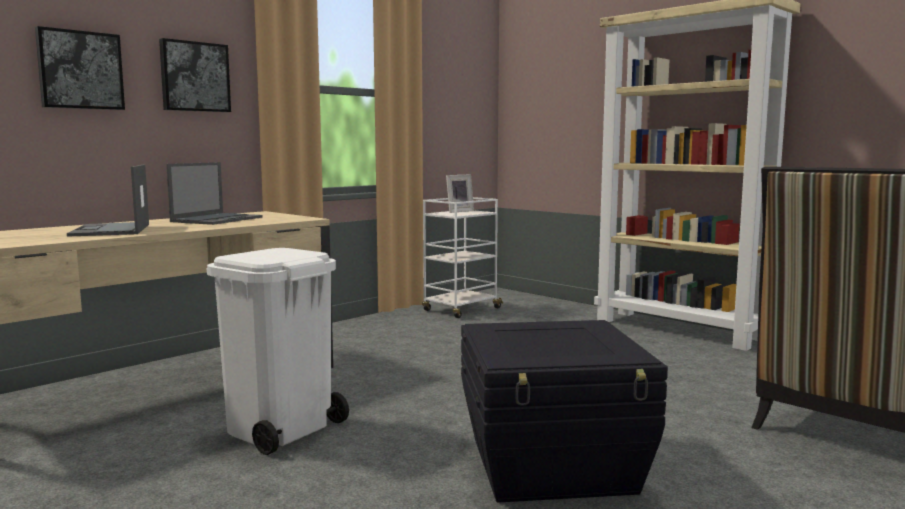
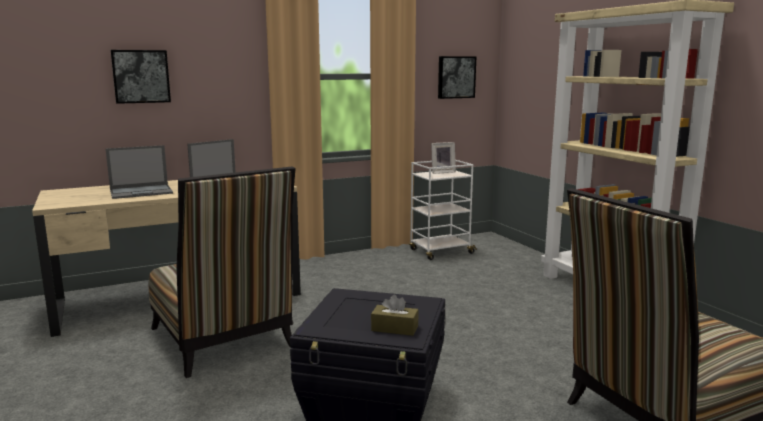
camera: 20 degrees right, 5 degrees up
(111, 230) = (142, 192): laptop -> laptop turned 120 degrees counterclockwise
(194, 77) = (223, 74): picture -> picture (455, 77)
(279, 429) = (224, 341): white trash can -> chair
(600, 349) = (394, 328): none -> brown tissue box

